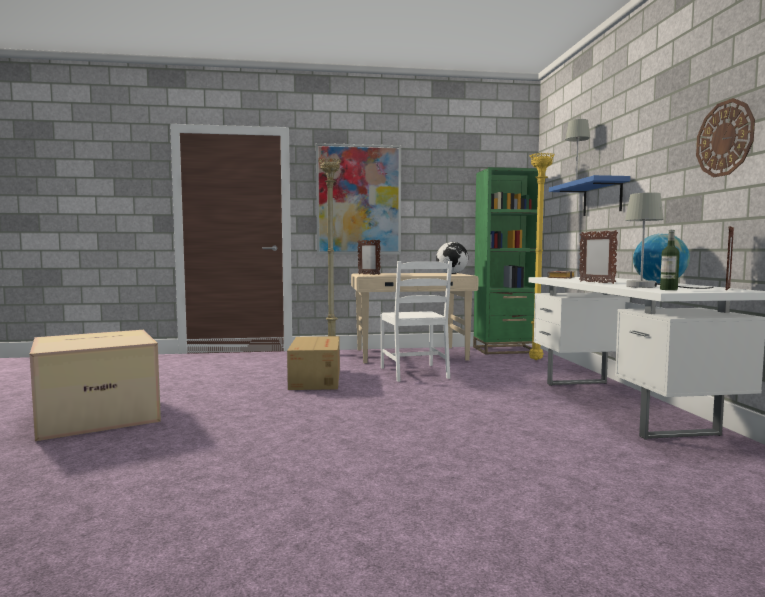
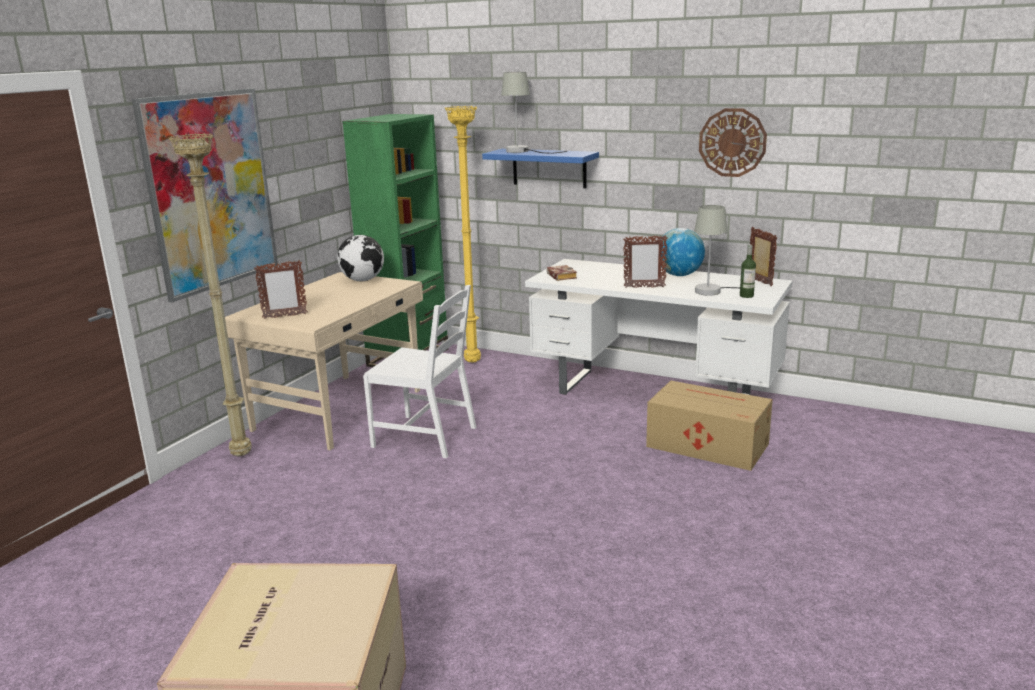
camera: 55 degrees left, 15 degrees up
(316, 379) = (358, 502): cardboard box -> cardboard box (706, 444)

